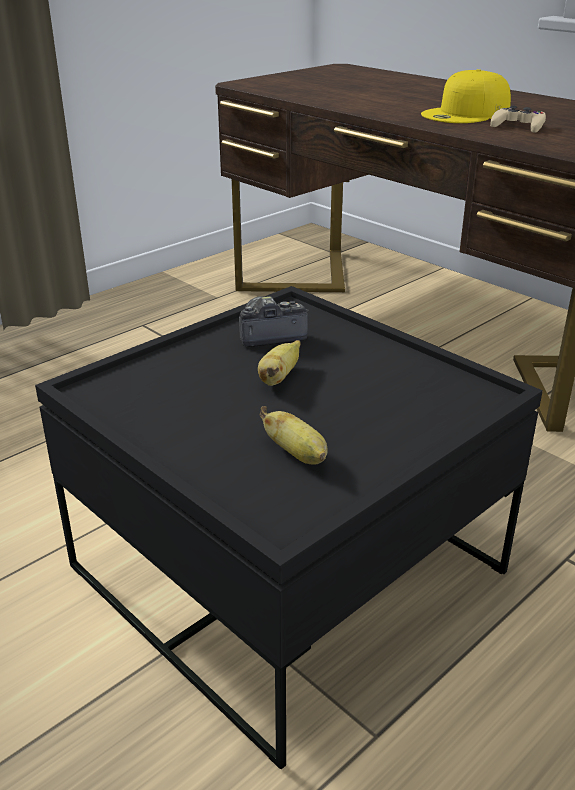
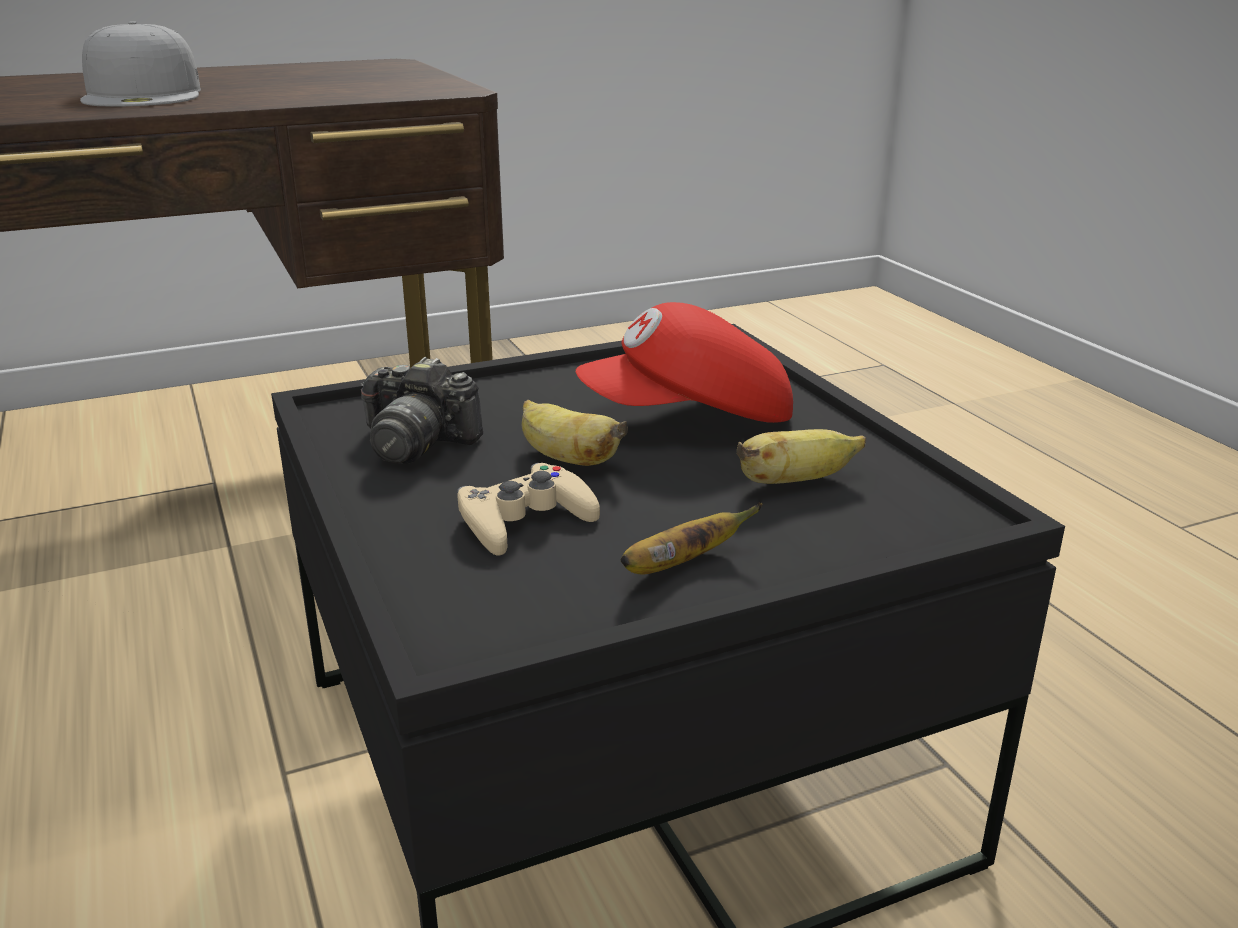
camera: 70 degrees left, 5 degrees down
(176, 432) = (681, 565): none -> banana
(269, 335) = (416, 443): camera -> camera turned 75 degrees counterclockwise
(363, 405) = (690, 419): none -> red cap
(466, 114) = (145, 95): yellow cap -> white cap
(518, 126) = (259, 91): beige game controller -> beige game controller (525, 520)

